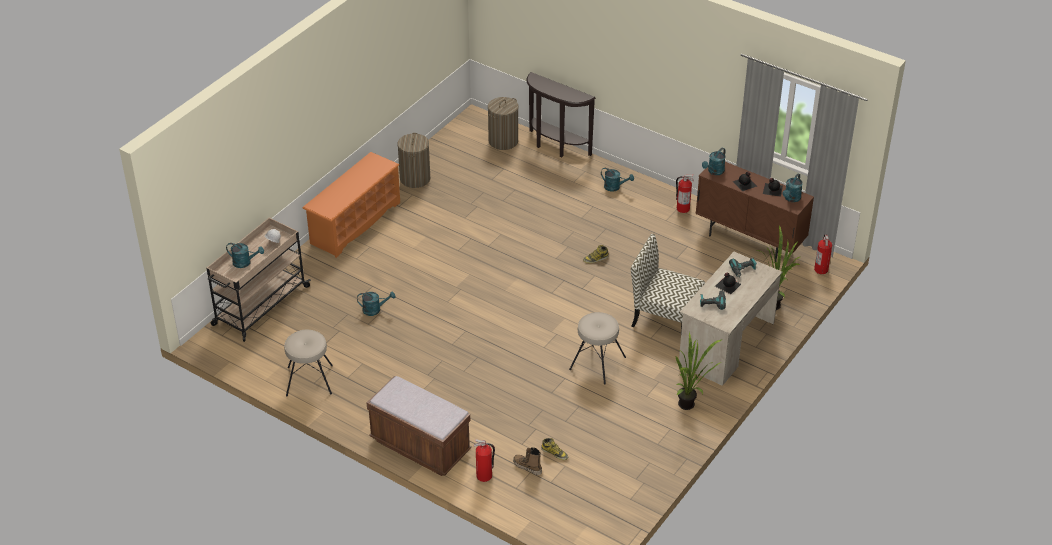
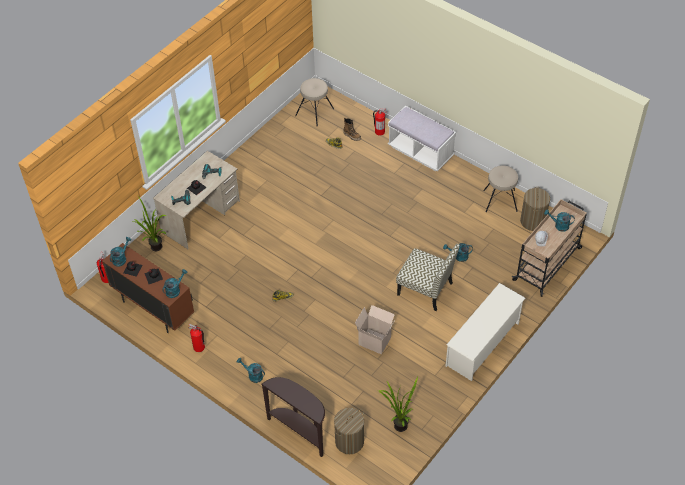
camera: 175 degrees left, 10 degrees up
(355, 223) = (483, 344): orange shoe rack -> white shoe rack
(415, 178) = (433, 395): laundry basket -> laundry basket (532, 221)
(420, 446) = (420, 152): brown bench -> white bench
(480, 222) = (375, 340): none -> cardboard box
(597, 363) = (296, 206): beige stool -> beige stool (315, 112)
(664, 318) = (240, 240): chair -> chair (426, 289)
(690, 406) = (239, 172): potted plant -> potted plant (397, 425)

